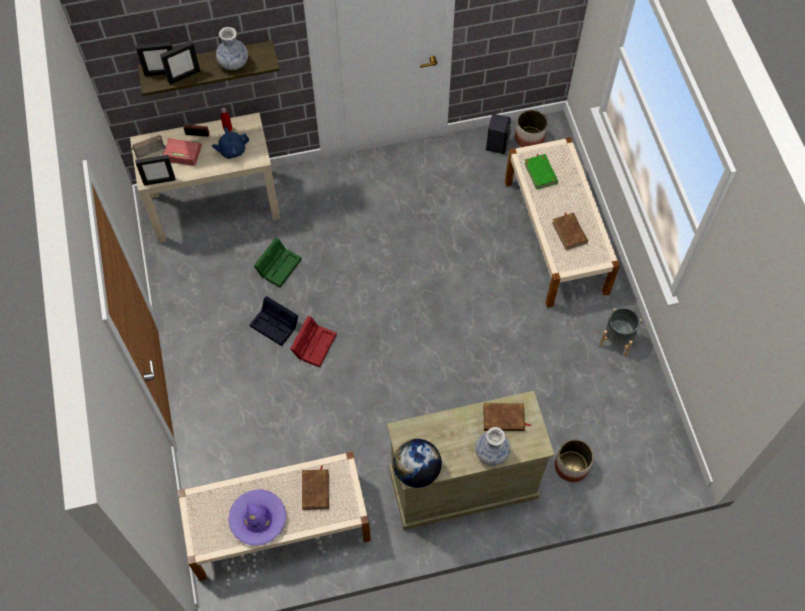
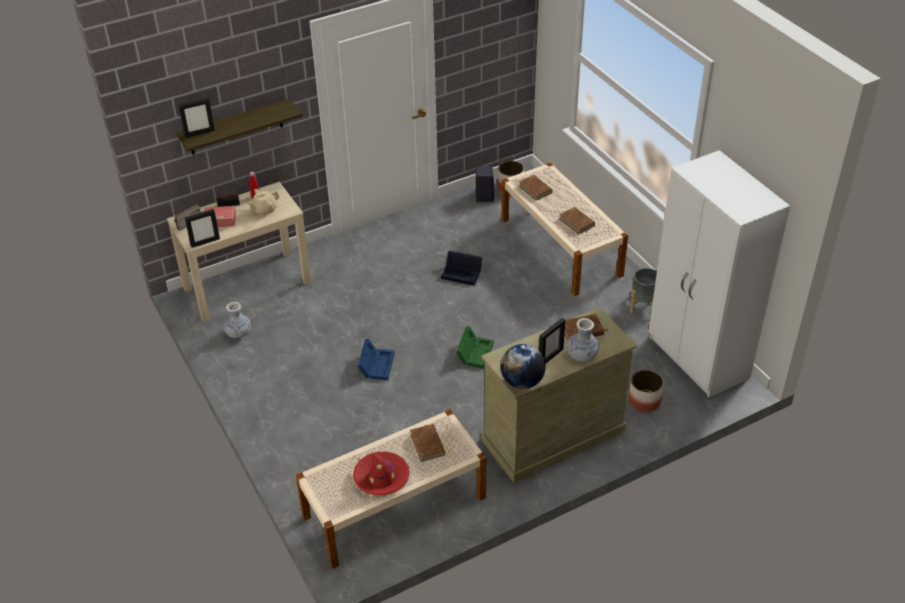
camera: 15 degrees left, 20 degrees down
(183, 76) = (220, 131): picture frame -> picture frame (550, 356)
(232, 150) = (264, 210): blue teapot -> beige teapot
(233, 62) = (261, 116): vase -> vase (238, 333)
(258, 519) = (381, 478): purple hat -> red hat
(276, 325) = (335, 358): black storage box -> black storage box (462, 273)
(279, 265) = (322, 315): green storage box -> green storage box (475, 352)
(314, 344) = (376, 364): red storage box -> blue storage box
(540, 173) = (535, 189): green book -> brown book
(649, 426) = (698, 359): none -> white wardrobe

